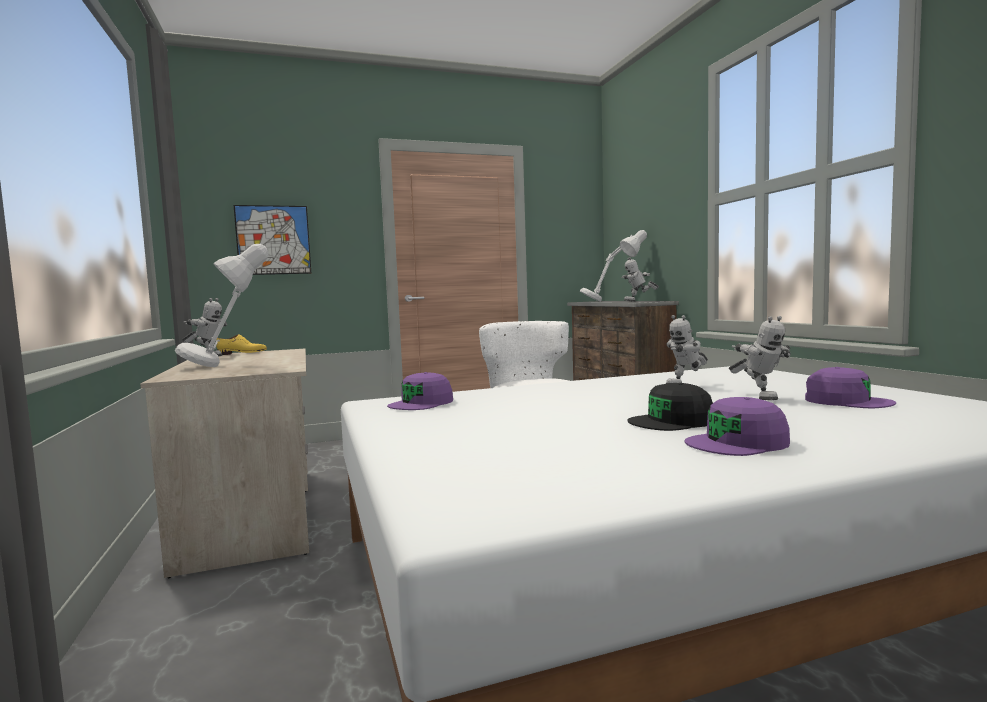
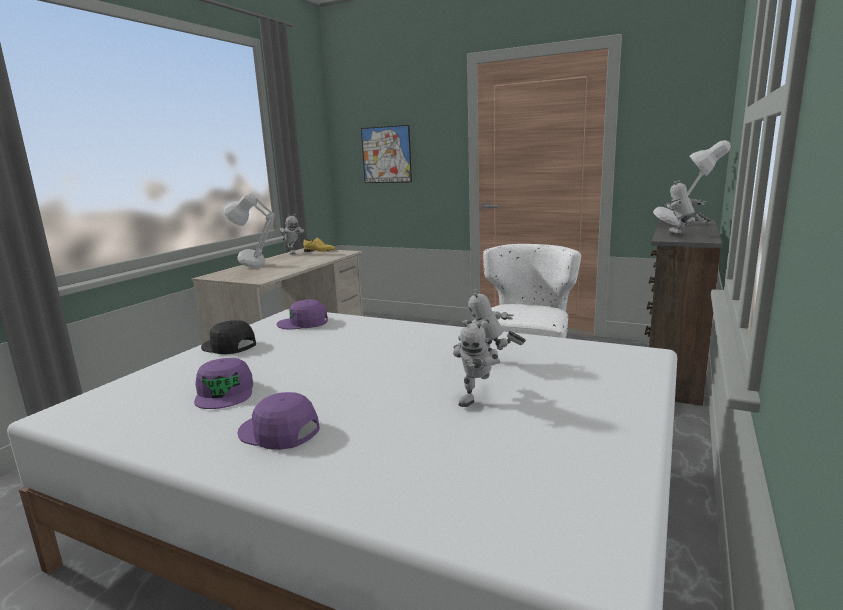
camera: 45 degrees right, 10 degrees up
(672, 421) = (330, 395): black cap -> black cap (229, 346)
(846, 401) = (518, 434): purple cap -> purple cap (225, 393)

